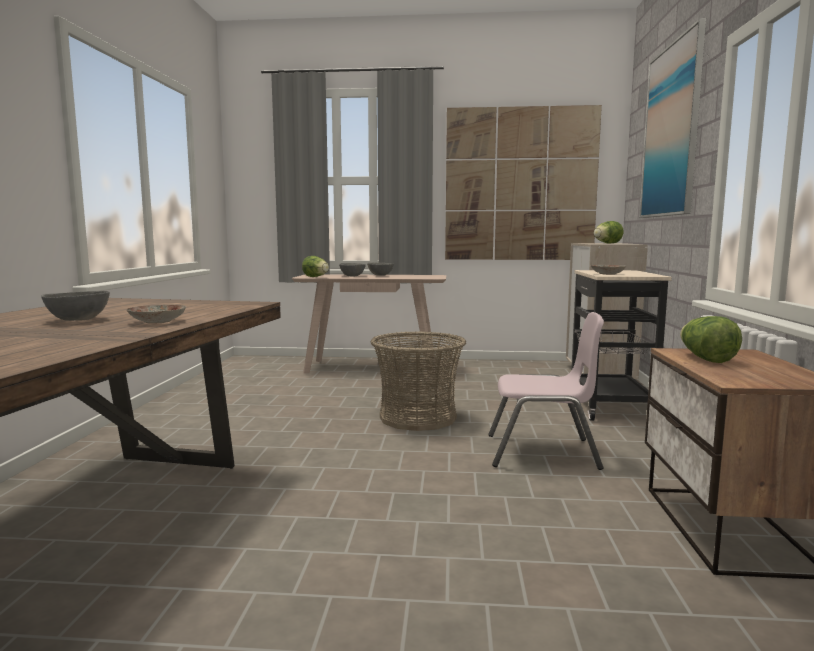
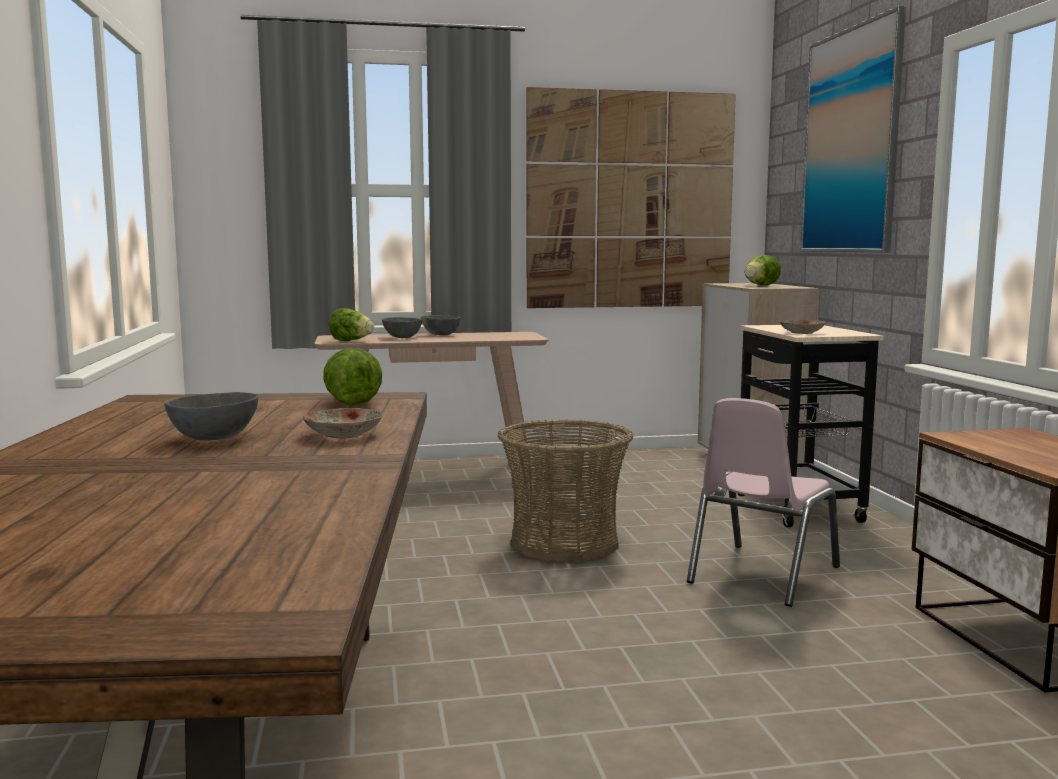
camera: 15 degrees left, 0 degrees up
(542, 452) = (761, 574): pink chair -> pink chair turned 135 degrees clockwise
(705, 359) = (996, 443): lettuce -> lettuce (350, 401)

